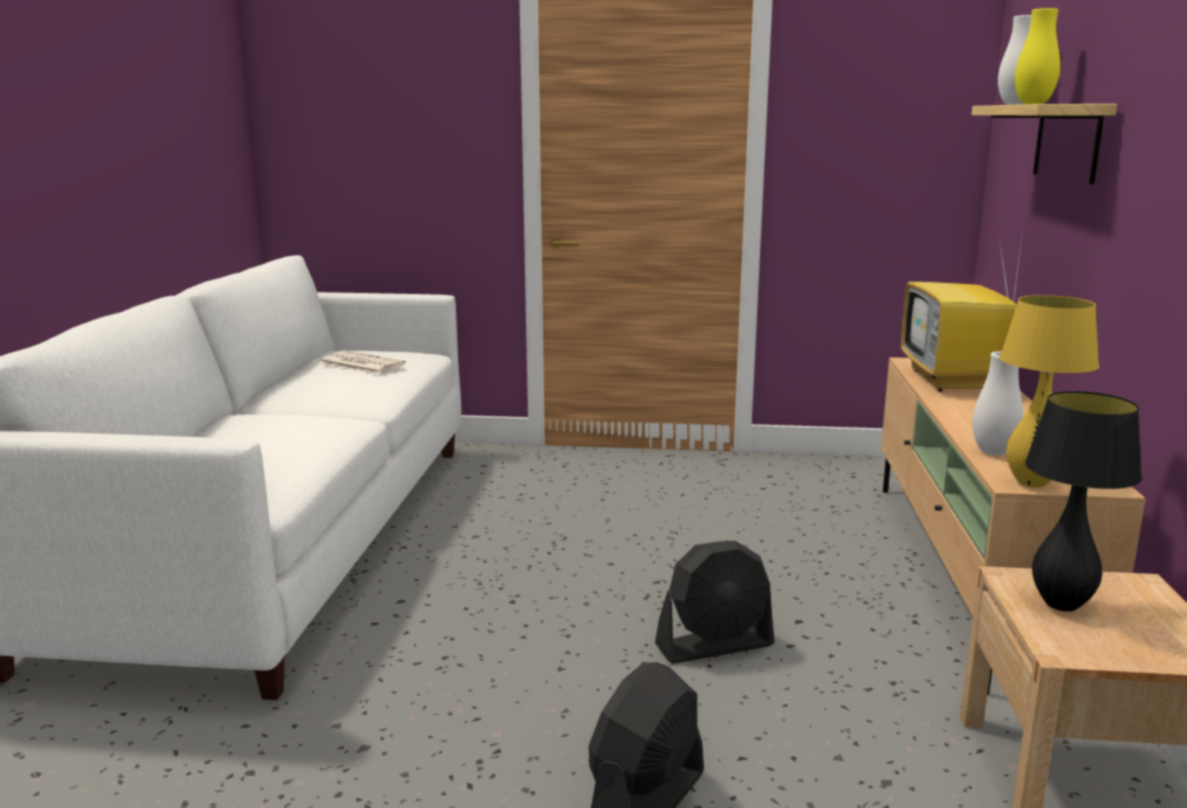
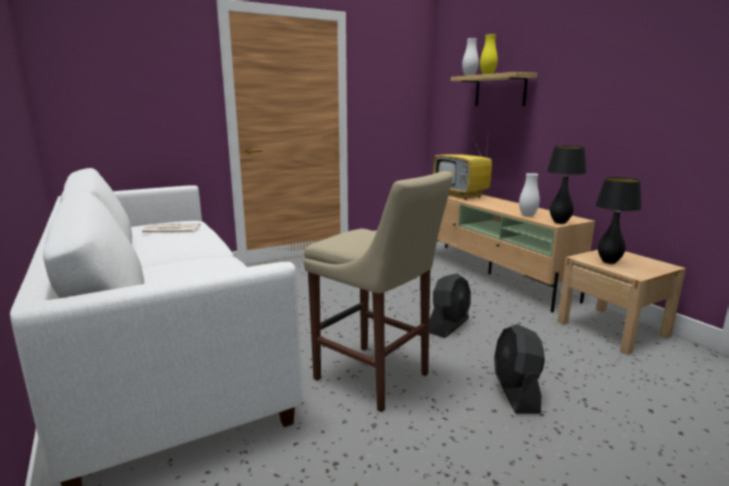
camera: 35 degrees left, 0 degrees up
(464, 685) = (375, 379): none -> beige stool
(1031, 483) = (559, 222): yellow table lamp -> black table lamp

